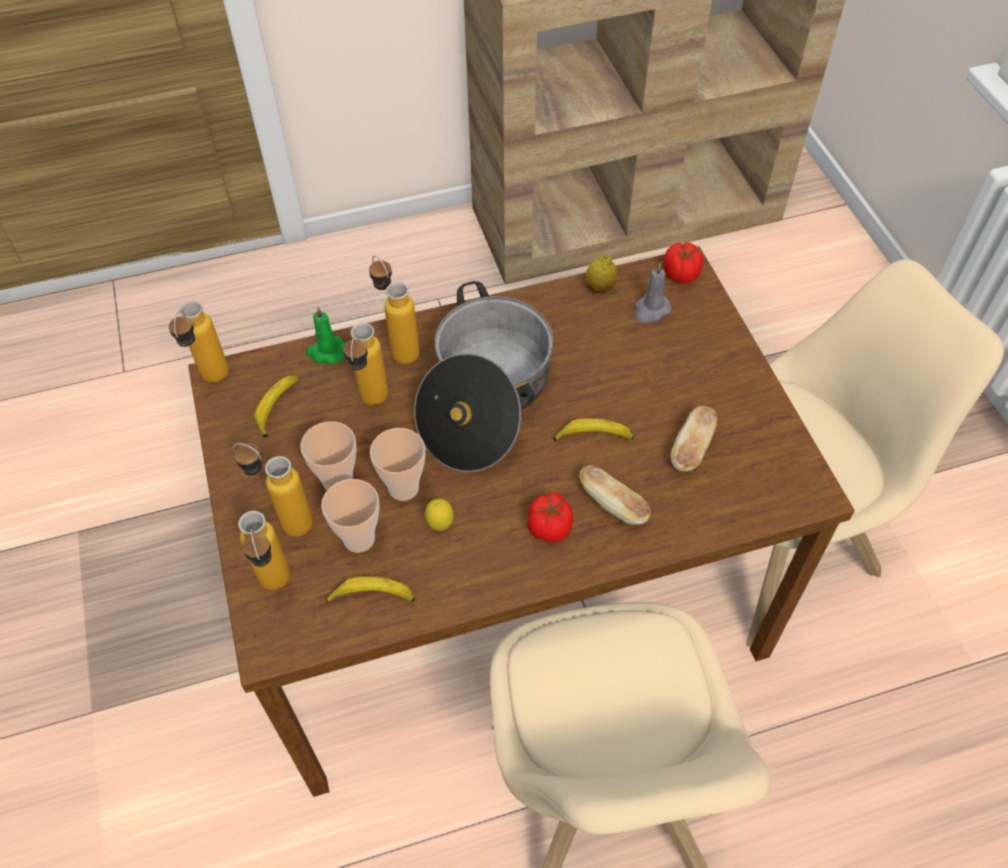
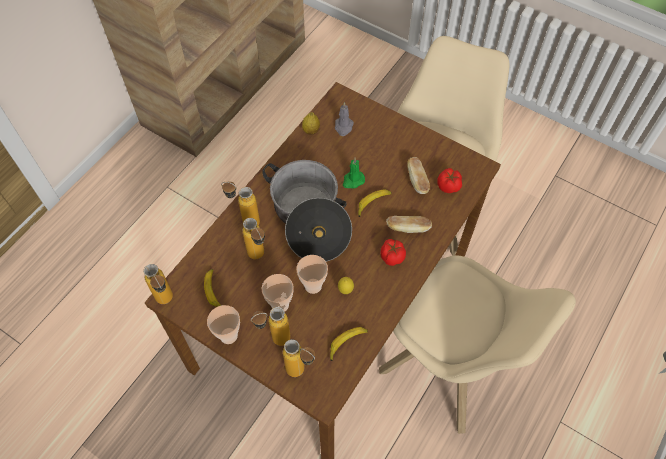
camera: 40 degrees left, 5 degrees up
(326, 352) = (211, 247): green candle -> green candle (353, 181)
(359, 539) = (316, 323): cup -> cup (228, 335)
(681, 275) = (341, 101): tomato -> tomato (449, 186)

